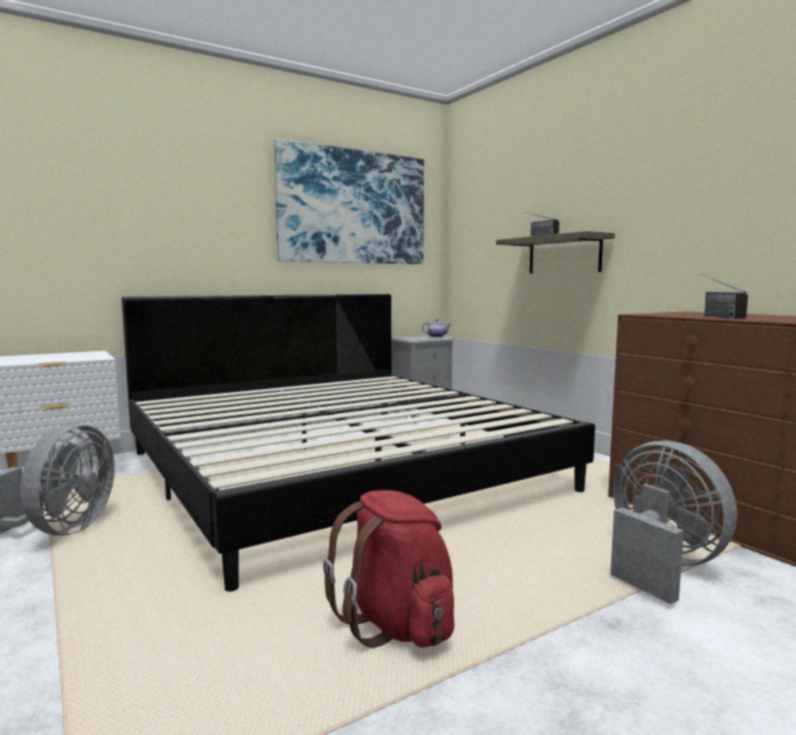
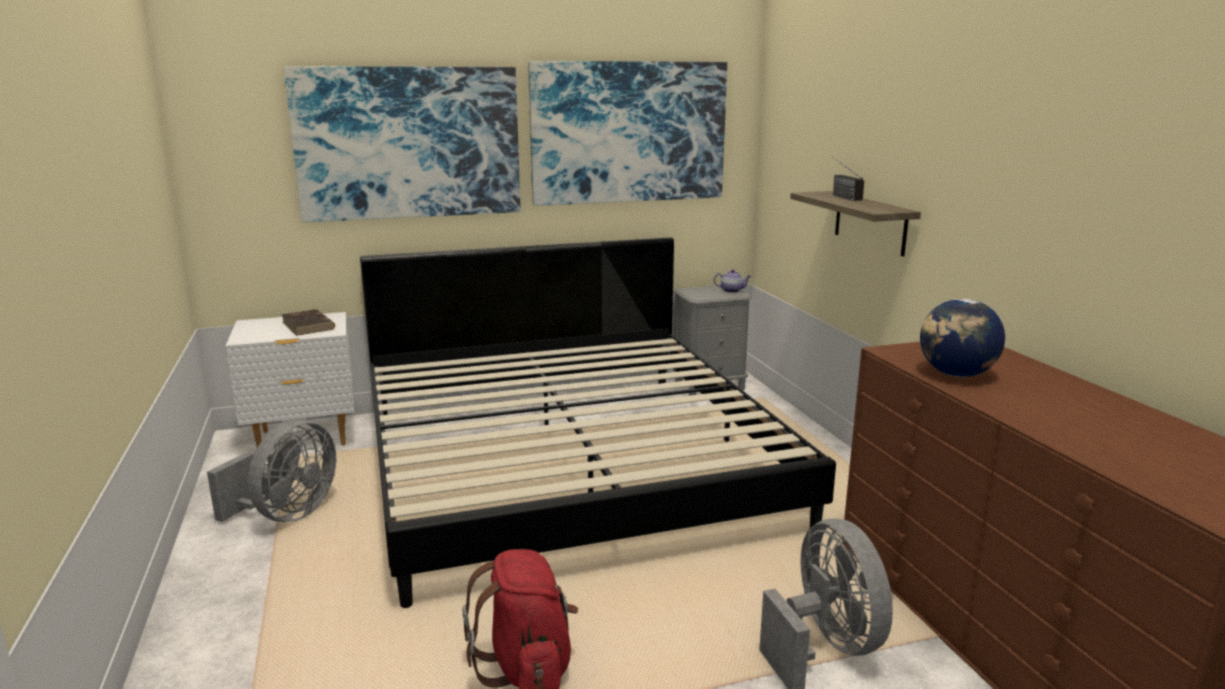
camera: 15 degrees right, 10 degrees up
(71, 356) = (308, 326): none -> brown book
(170, 198) = (409, 143): none -> picture
(714, 316) = (956, 374): radio -> globe

